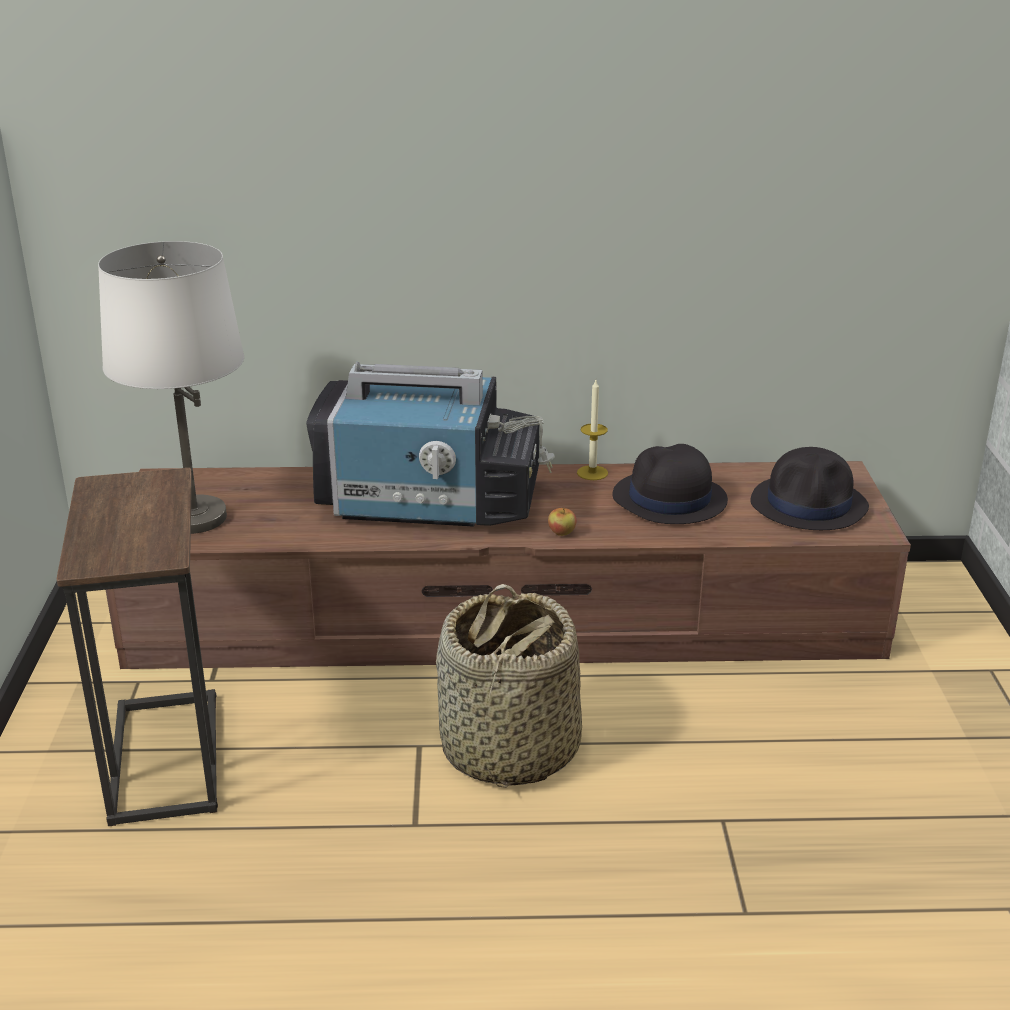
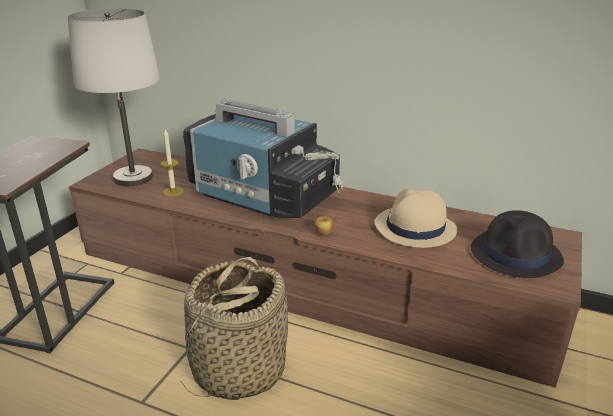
camera: 25 degrees right, 0 degrees up
(592, 473) = (378, 200): candle -> candle (173, 191)
(669, 500) = (414, 228): black hat -> beige hat

